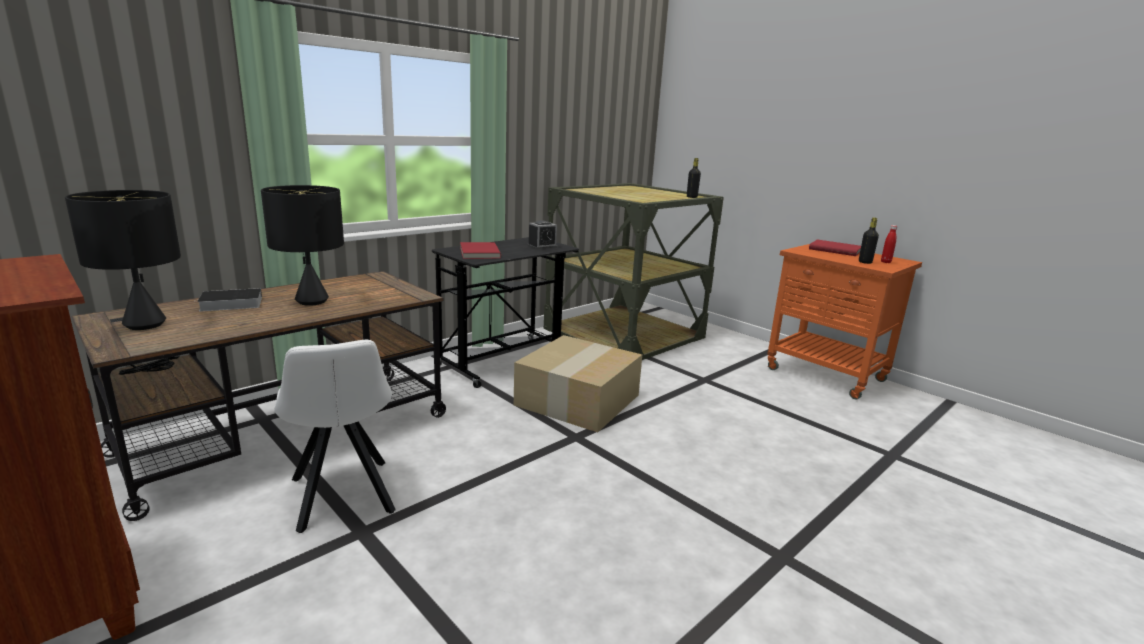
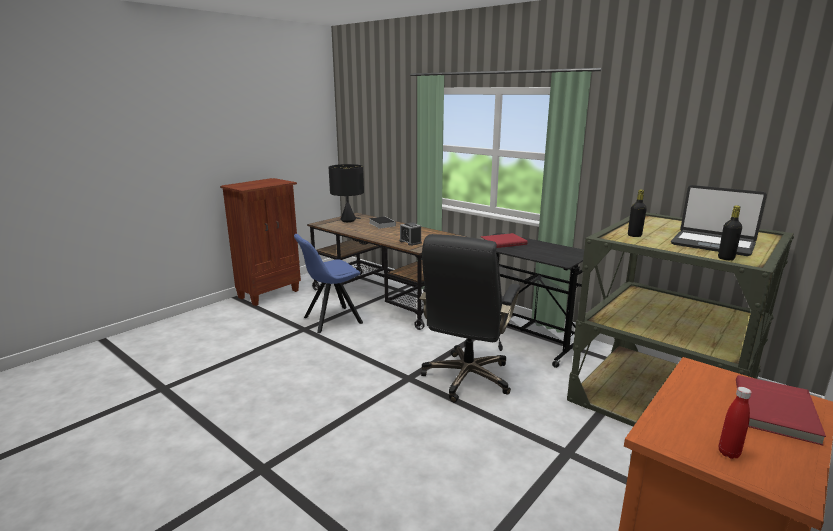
camera: 85 degrees right, 0 degrees up
(312, 301) = (393, 233): black table lamp -> none
(343, 495) = (332, 320): white chair -> blue chair
(542, 246) = (554, 256): alarm clock -> alarm clock (410, 242)
(578, 401) = (468, 376): cardboard box -> black office chair
(656, 194) = (712, 244): none -> laptop
(865, 262) = (689, 424): black bottle -> black bottle (634, 235)

